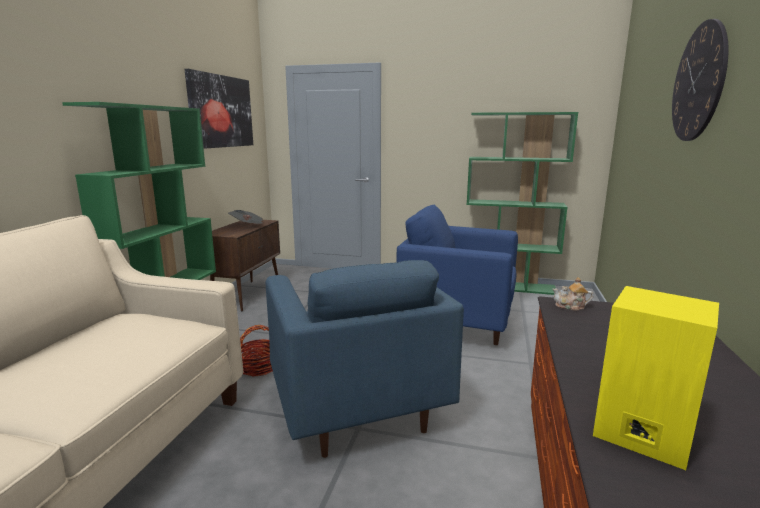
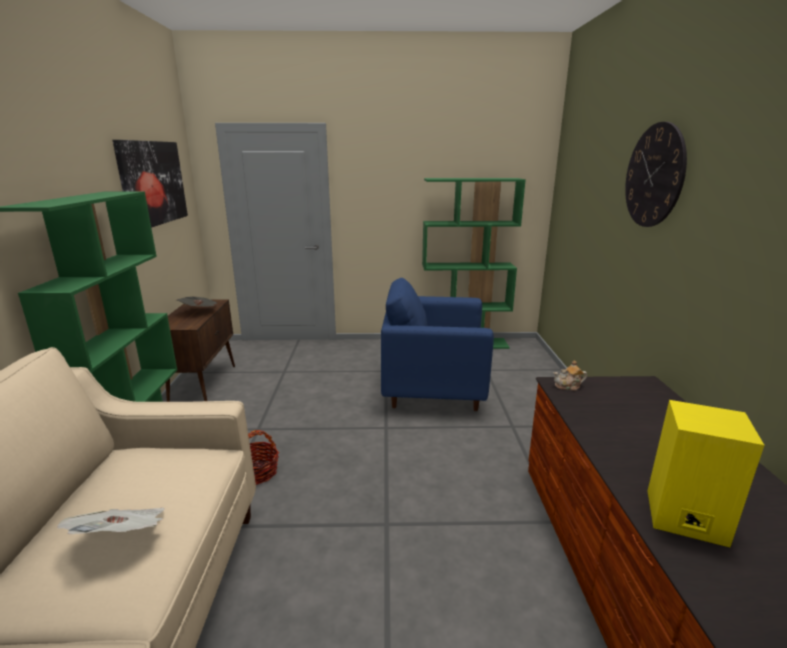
camera: 15 degrees left, 5 degrees up
(84, 367) = (123, 537): none -> newspaper
(356, 407) = (376, 501): blue armchair -> none

